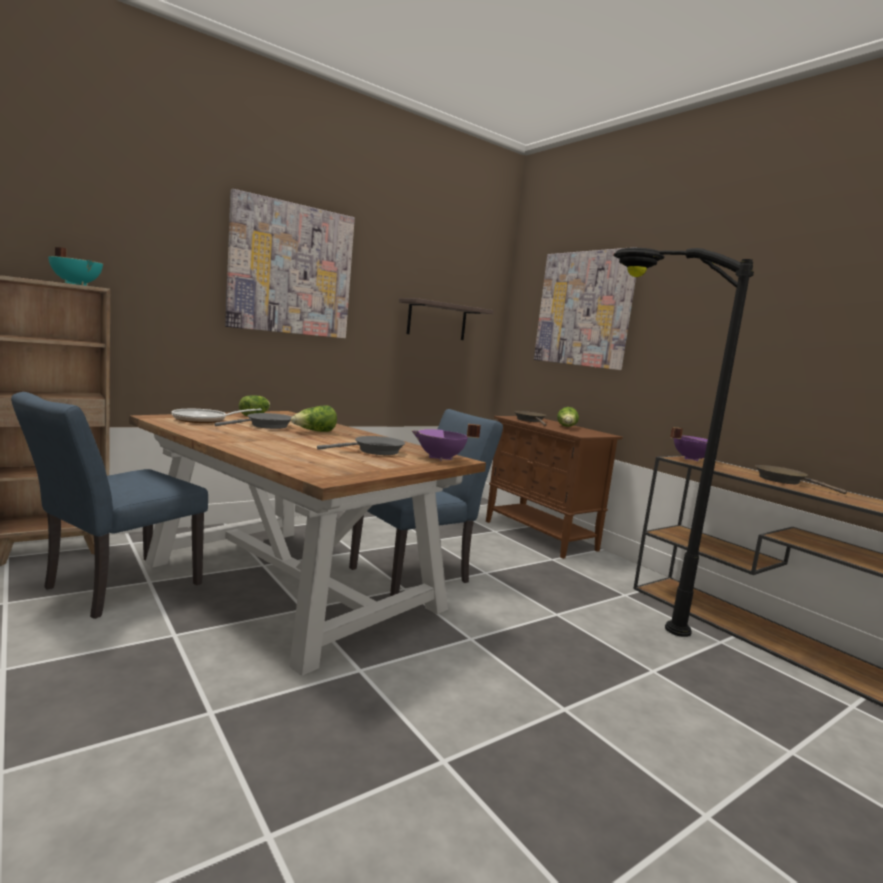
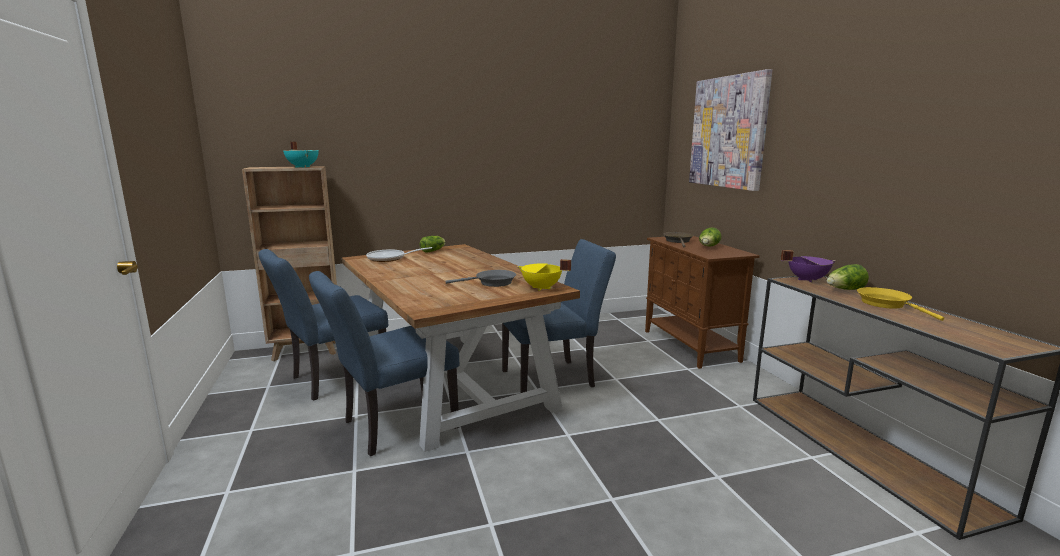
camera: 20 degrees right, 5 degrees up
(237, 646) = (392, 426): none -> blue chair
(265, 426) = (430, 261): grey frying pan -> none
(291, 269) = (462, 130): picture -> none
(314, 431) = (463, 265): lettuce -> lettuce (844, 290)
(437, 320) = (597, 154): shelf -> none
(441, 459) = (541, 288): purple cooking pot -> yellow cooking pot
(610, 600) = (720, 410): black floor lamp -> none
(784, 481) = (887, 304): brown frying pan -> yellow frying pan

